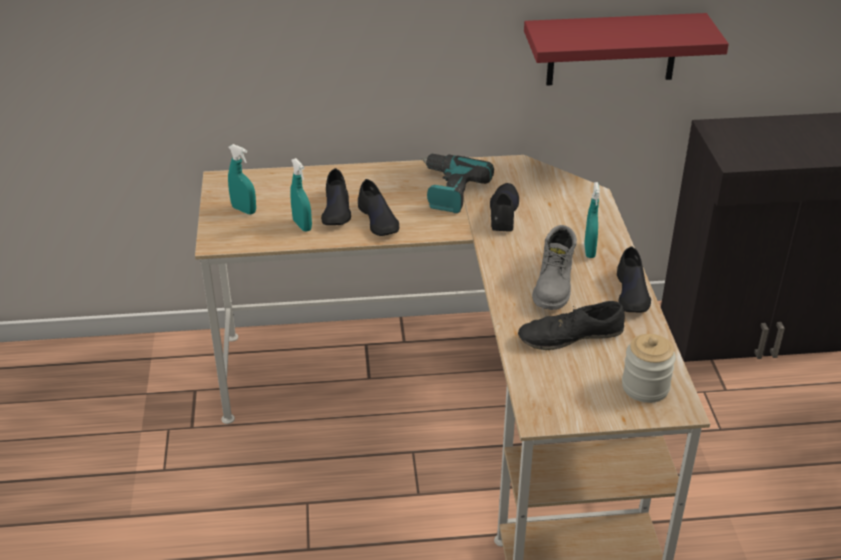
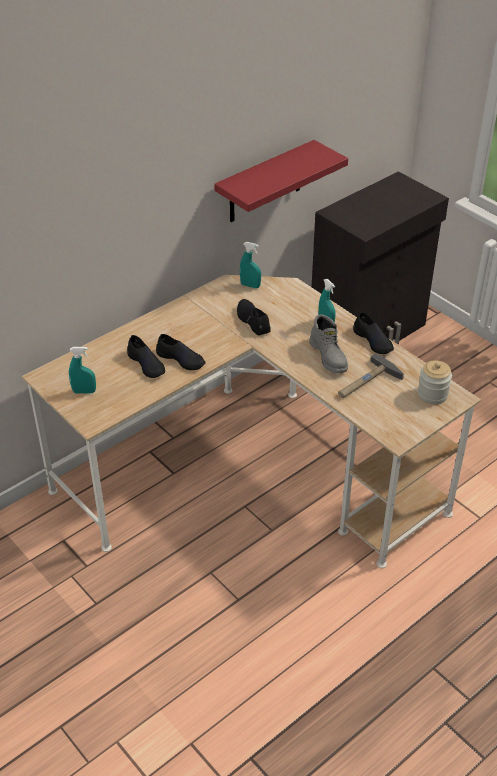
camera: 35 degrees left, 5 degrees up
(302, 225) = (136, 385): turquoise spray bottle -> turquoise spray bottle (250, 285)
(449, 190) = (204, 319): power drill -> none
(570, 335) = (366, 383): black shoe -> hammer

